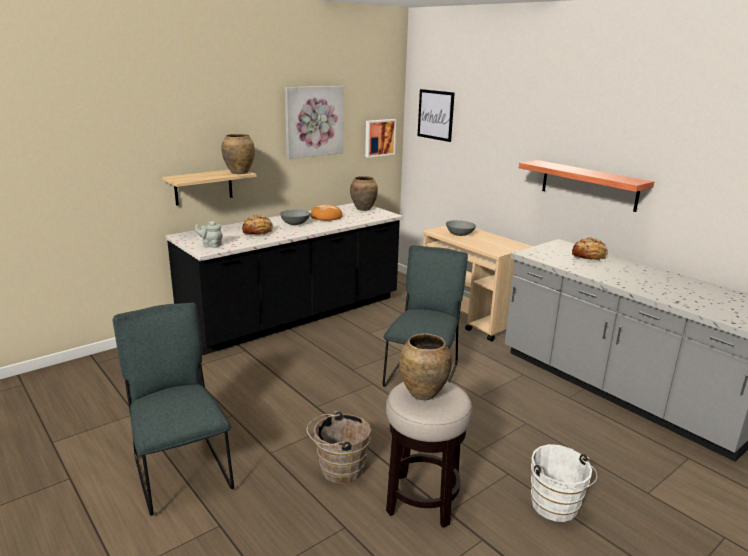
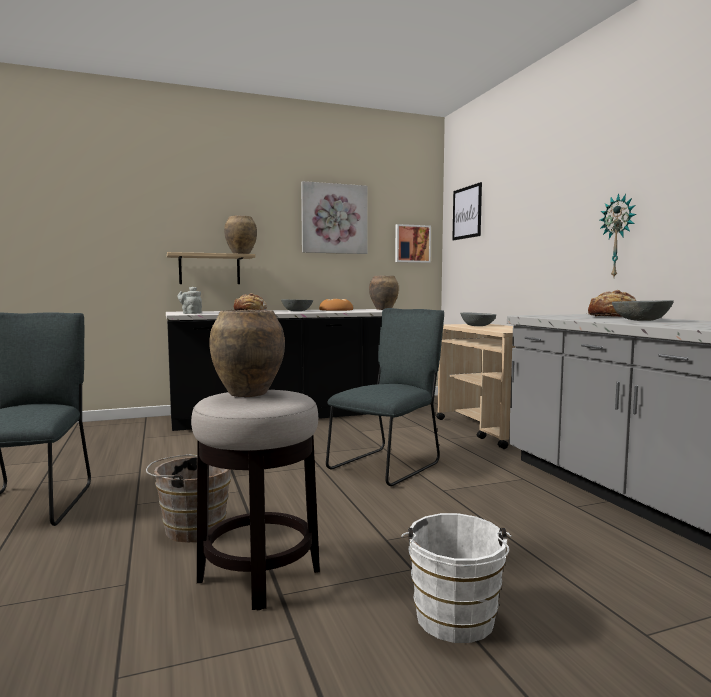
camera: 20 degrees right, 15 degrees down
(588, 185) = (618, 236): shelf -> wall clock
(615, 270) = (641, 320): none -> grey bowl

